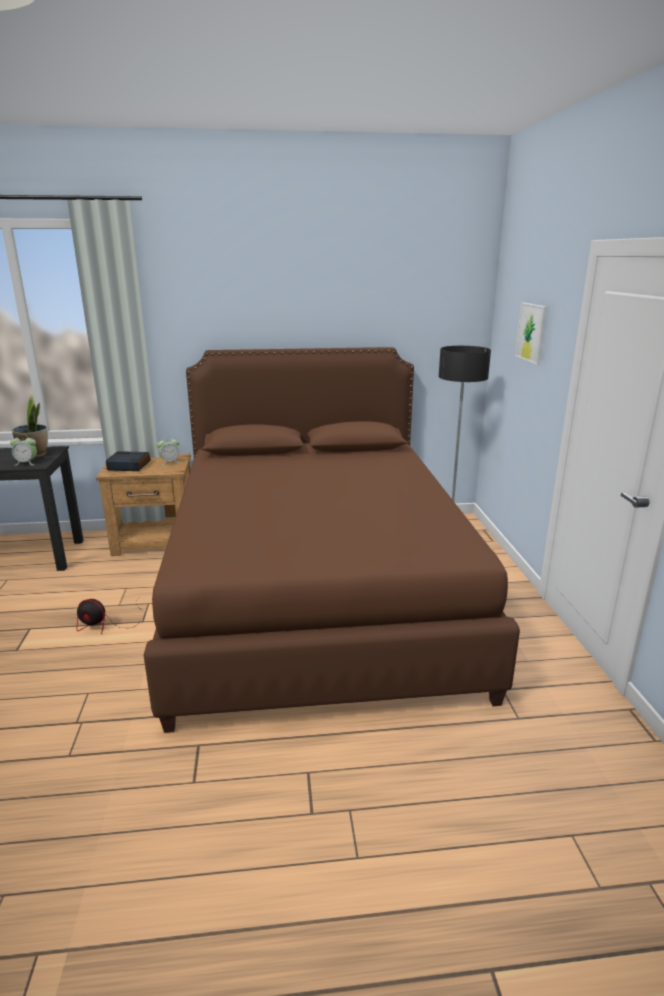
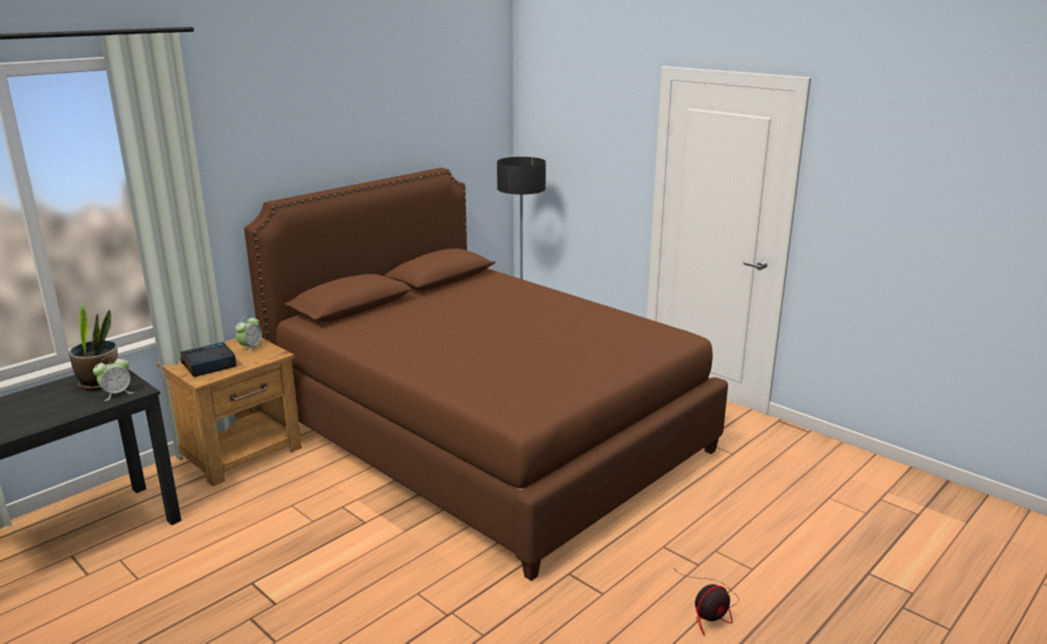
camera: 40 degrees left, 0 degrees up
(108, 623) = (333, 539): fan -> fan (710, 610)
(532, 332) = (587, 140): picture -> none

